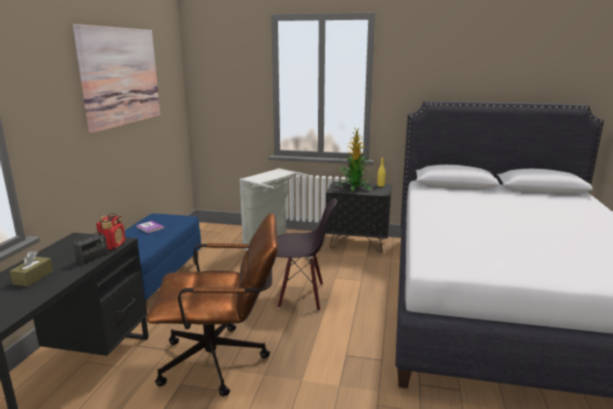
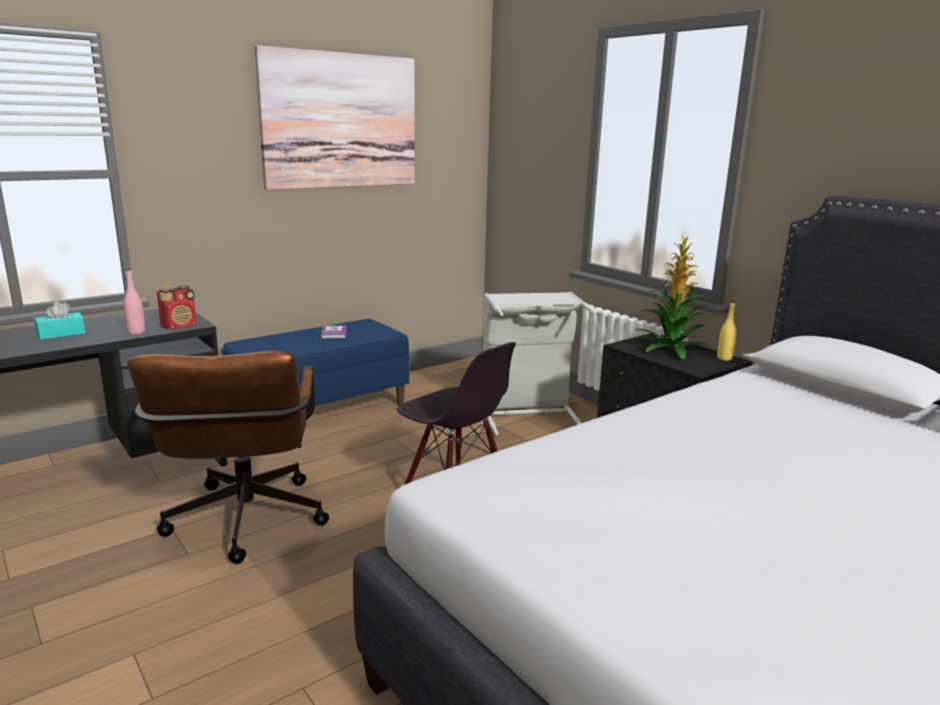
camera: 40 degrees right, 0 degrees up
(33, 277) = (61, 334): brown tissue box -> turquoise tissue box
(93, 258) = (136, 332): radio -> pink bottle
(223, 360) = (244, 526): brown office chair -> brown office chair turned 45 degrees clockwise

